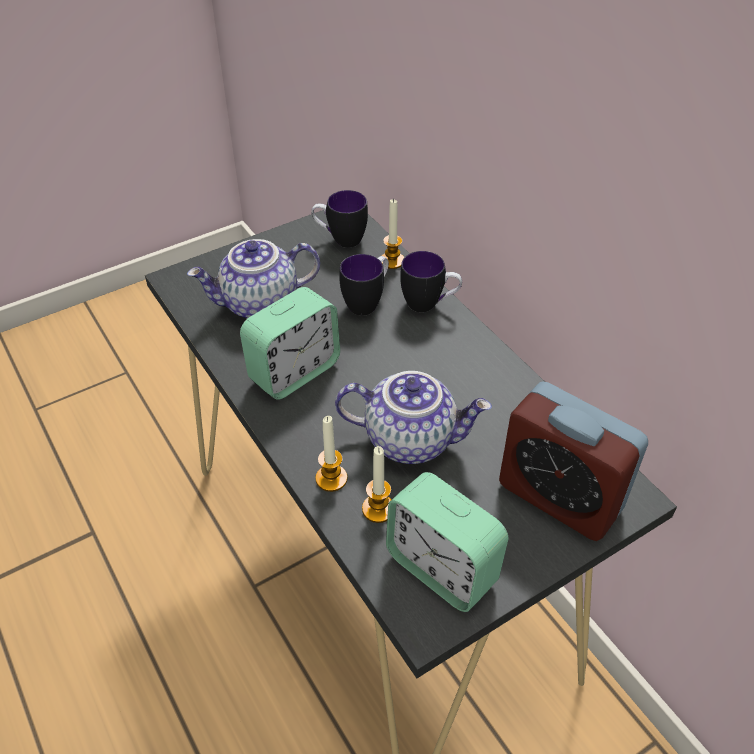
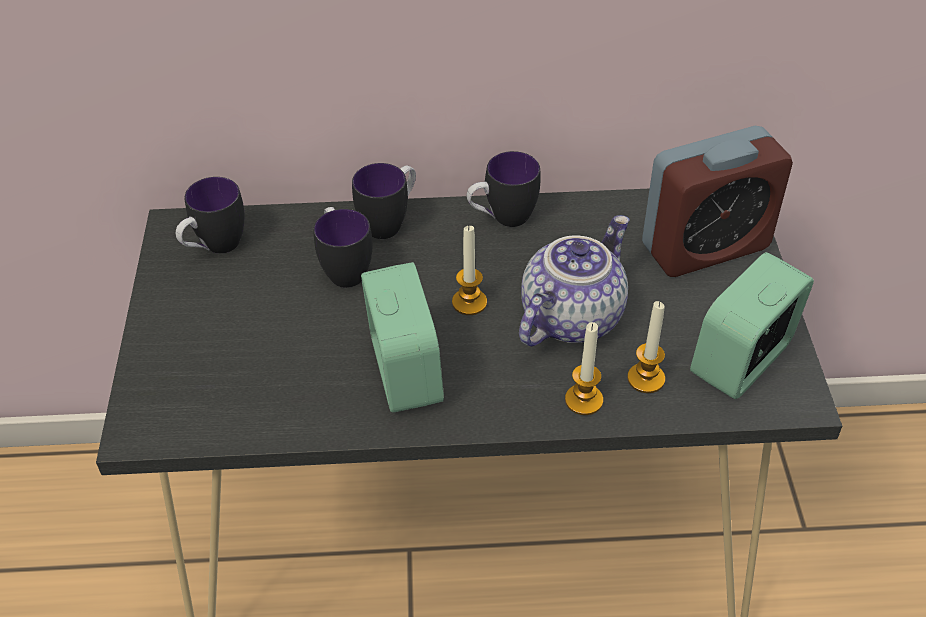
camera: 60 degrees left, 0 degrees up
(260, 305) = (265, 363): teapot -> none
(392, 261) = (294, 221): candle -> candle (469, 302)
(442, 568) = (742, 361): alarm clock -> alarm clock turned 150 degrees clockwise
(483, 360) = (502, 219): none -> mug

